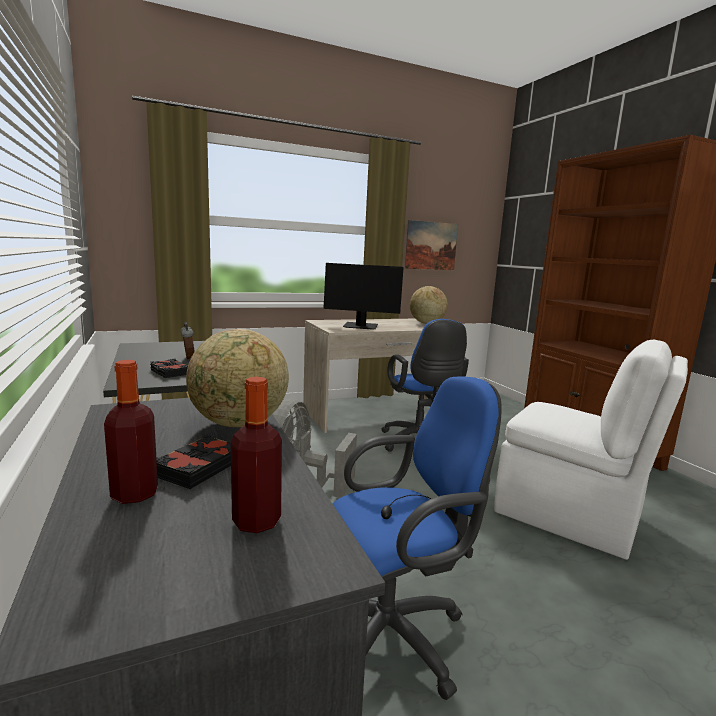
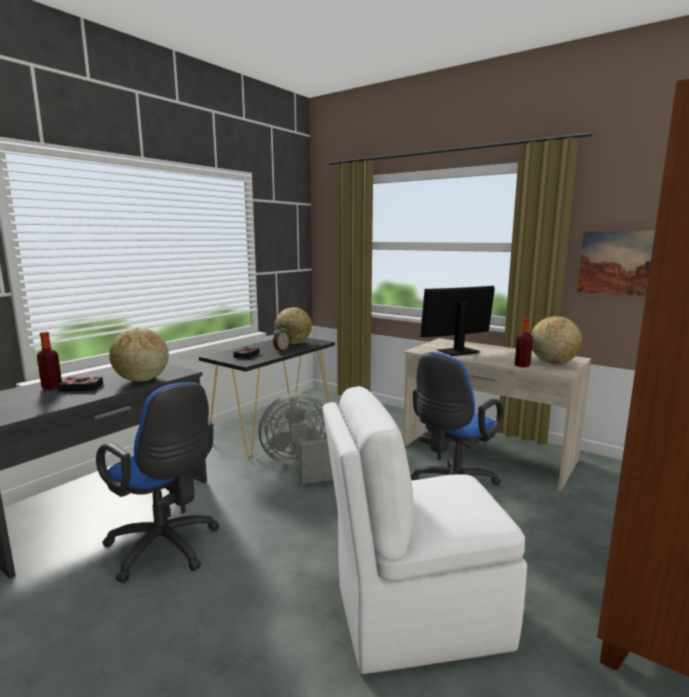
camera: 60 degrees right, 0 degrees up
(170, 350) = (293, 343): none -> globe
(256, 521) = (31, 405): bottle -> bottle (522, 365)
(360, 326) = (458, 352): monitor -> monitor turned 90 degrees clockwise
(570, 516) = (415, 615): white chair -> white chair turned 75 degrees clockwise

